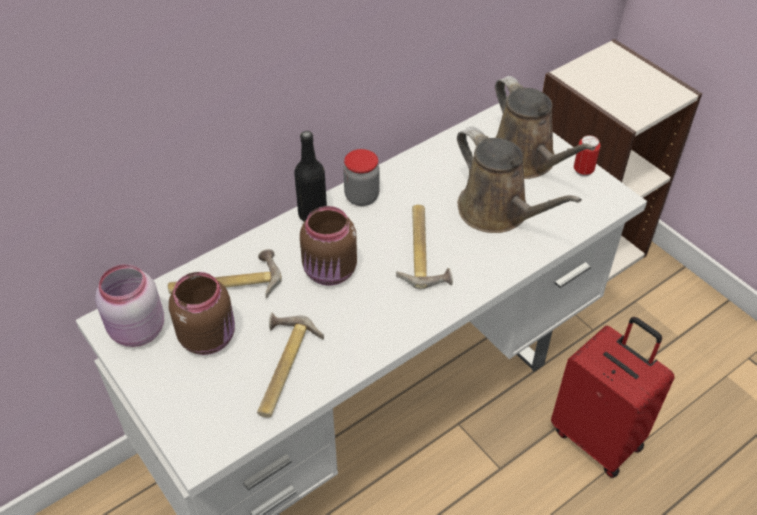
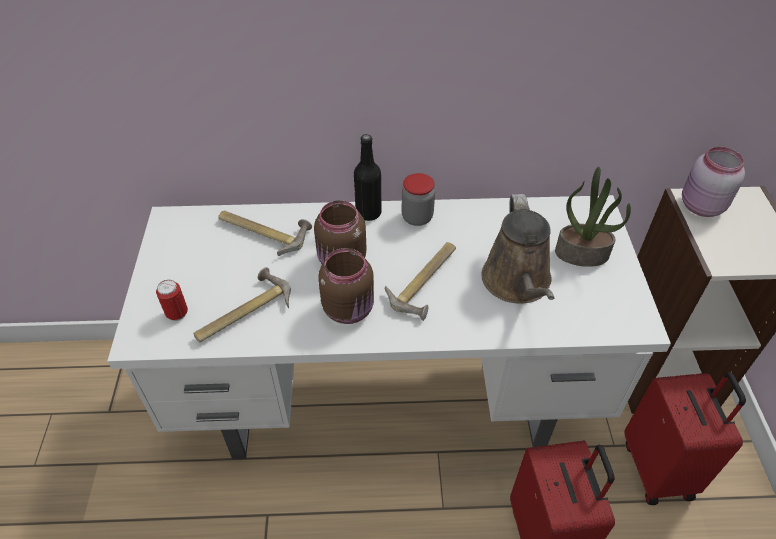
camera: 35 degrees right, 0 degrees up
(136, 331) = (179, 234): pink jar -> pink jar (700, 206)
(209, 337) = (218, 263): brown jar -> brown jar (350, 309)
(526, 161) = (582, 253): brown watering can -> potted plant
(583, 171) = (629, 286): can -> can (177, 314)
(638, 328) = (659, 469): none -> red suitcase

